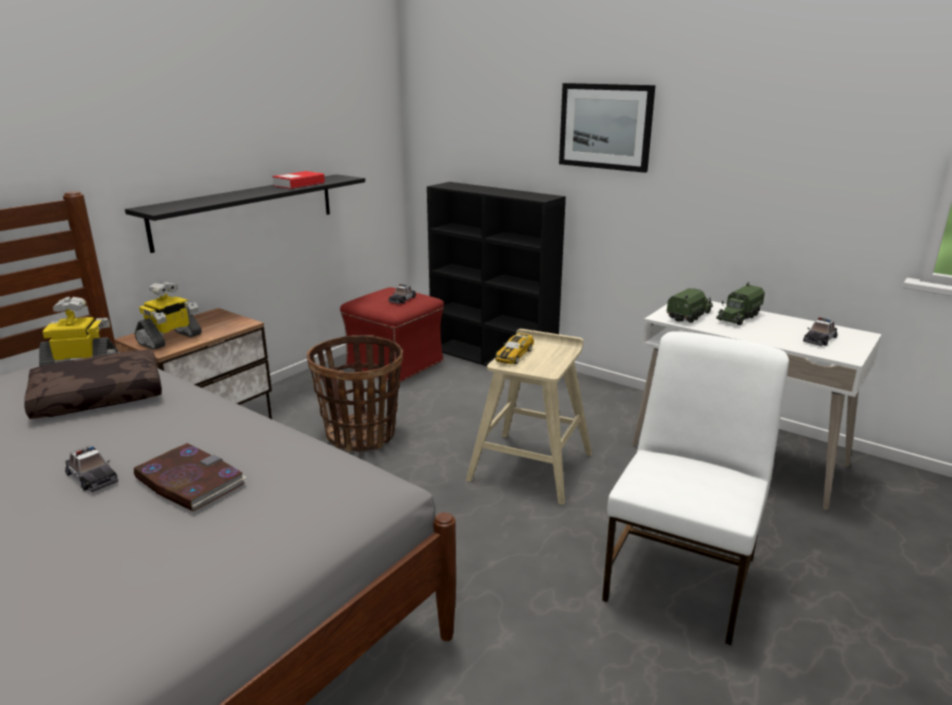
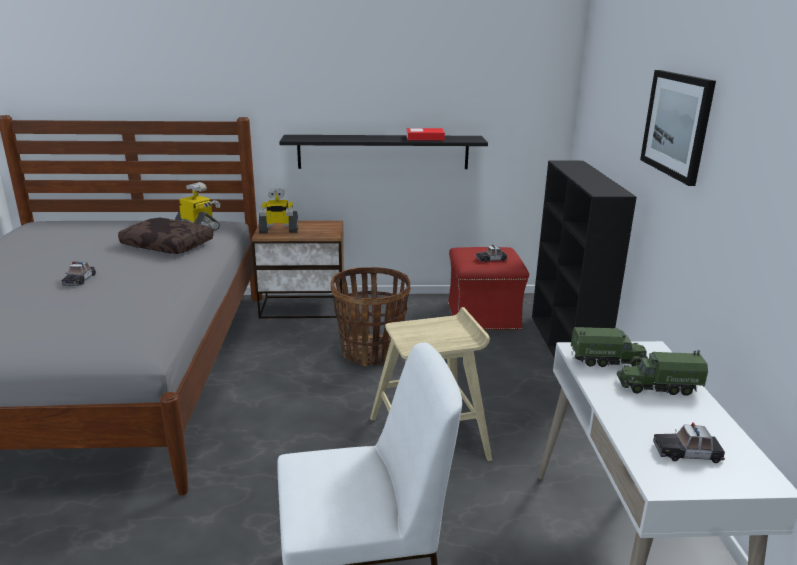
camera: 50 degrees right, 0 degrees up
(189, 481) = (92, 300): book -> none
(514, 355) = (422, 325): toy car -> none

